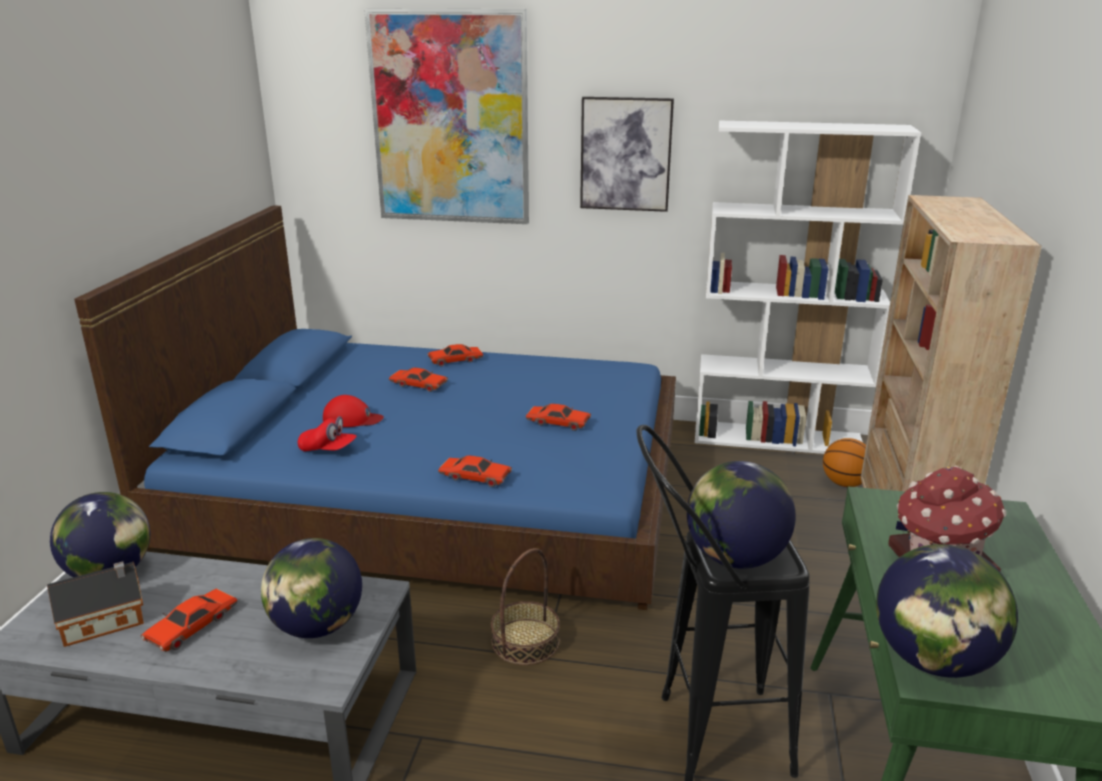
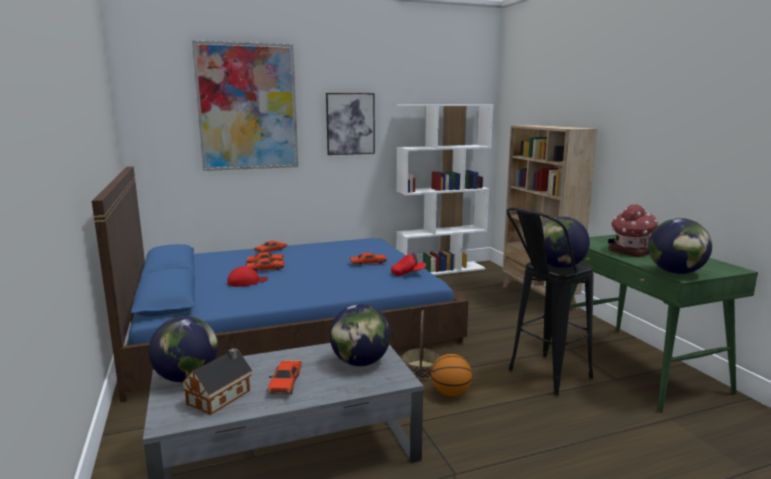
camera: 30 degrees left, 10 degrees down
(328, 449) = (253, 295): red cap -> red cap (408, 273)
(475, 477) = (358, 289): red toy car -> red toy car (265, 269)
(844, 483) = (488, 279): basketball -> basketball (450, 393)

